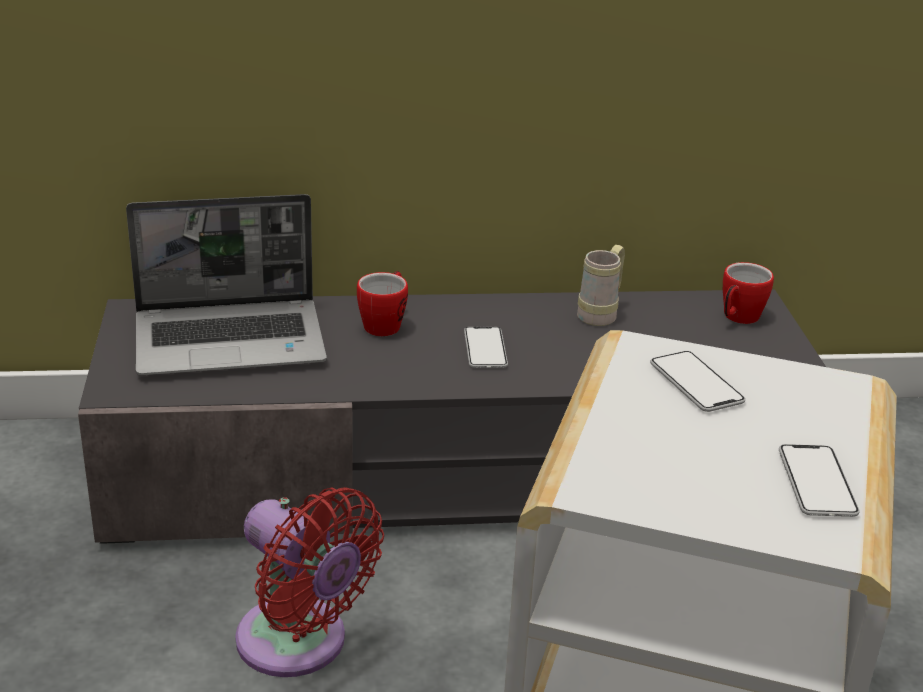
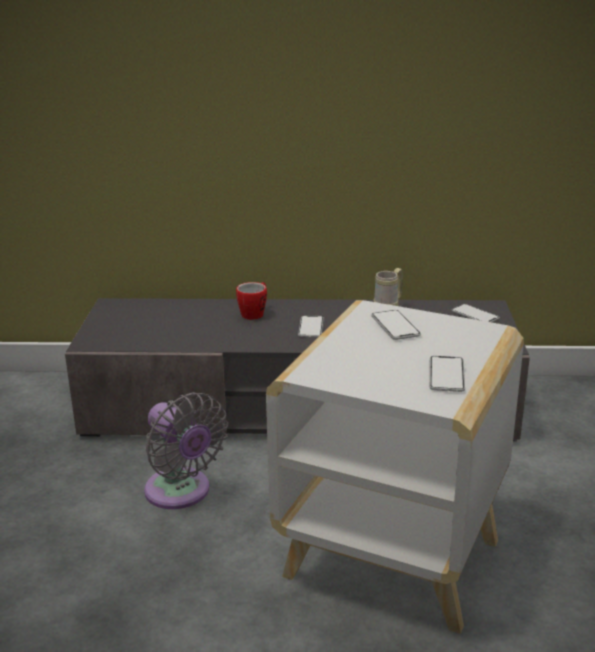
camera: 10 degrees right, 5 degrees down
(232, 340) = (162, 319): laptop -> none
(299, 645) = (181, 493): red fan -> grey fan
(737, 318) = (475, 315): mug -> phone

